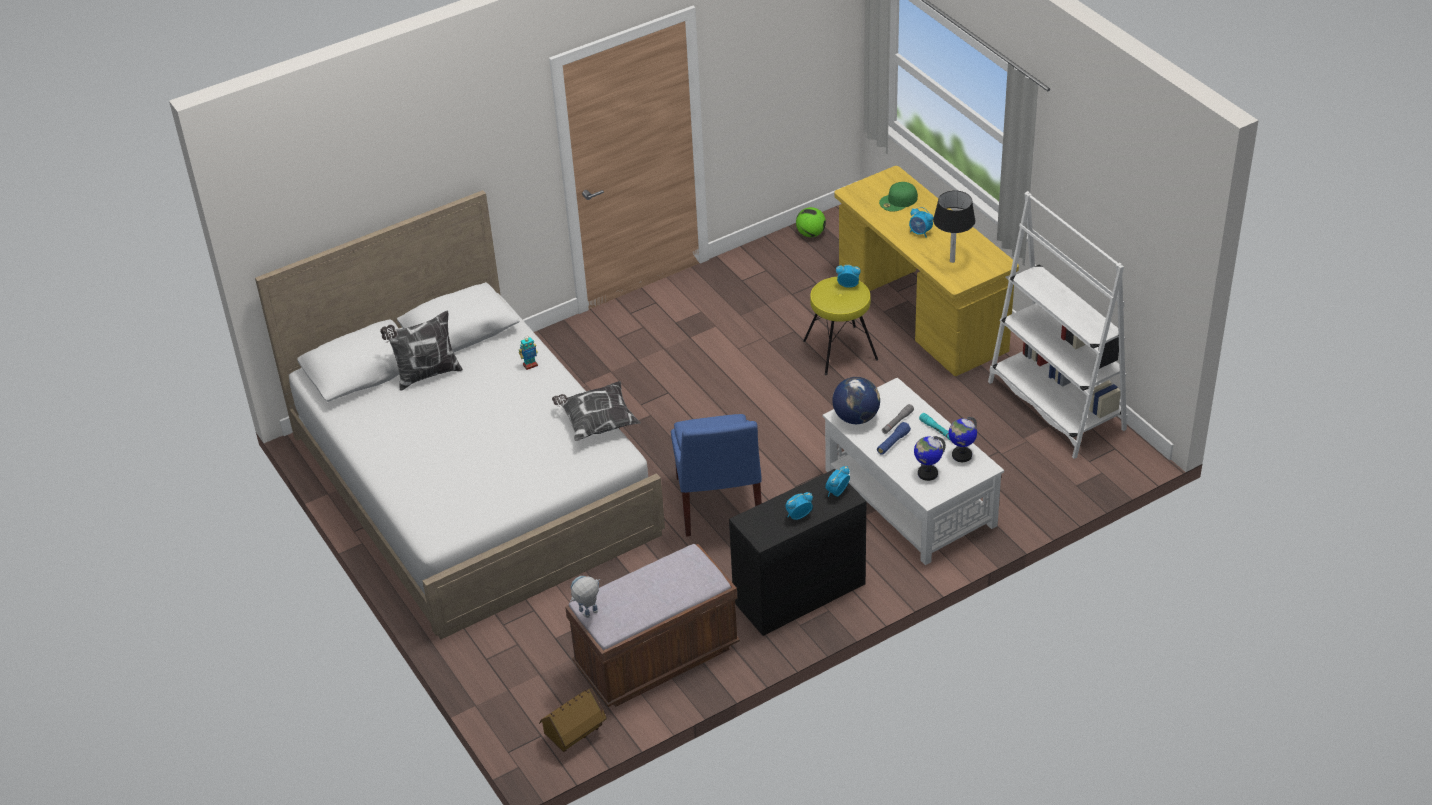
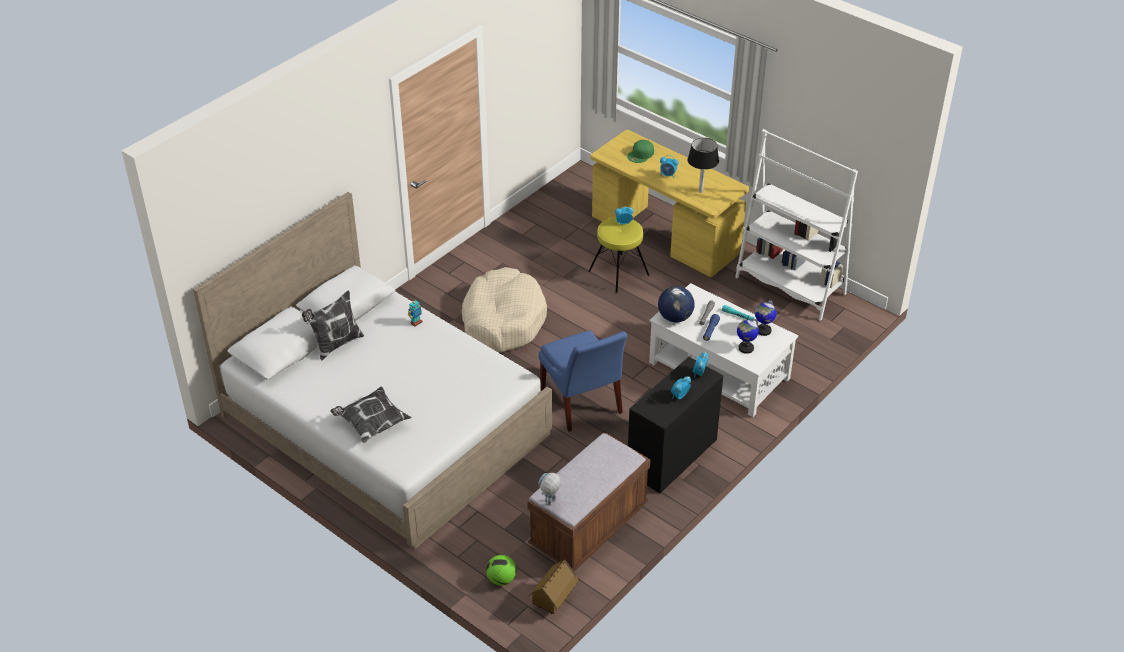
camera: 20 degrees left, 0 degrees up
(597, 422) = (489, 356): pillow -> pillow (371, 424)
(669, 384) = (503, 320): none -> beige dog bed
(810, 234) = (557, 192): football -> football (501, 579)

